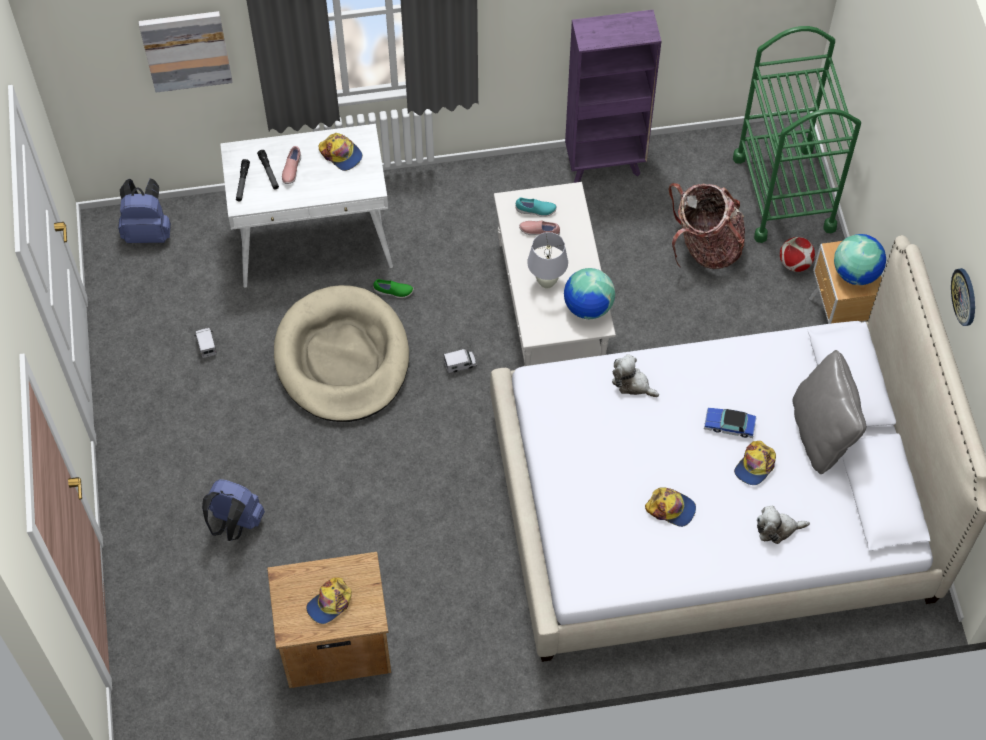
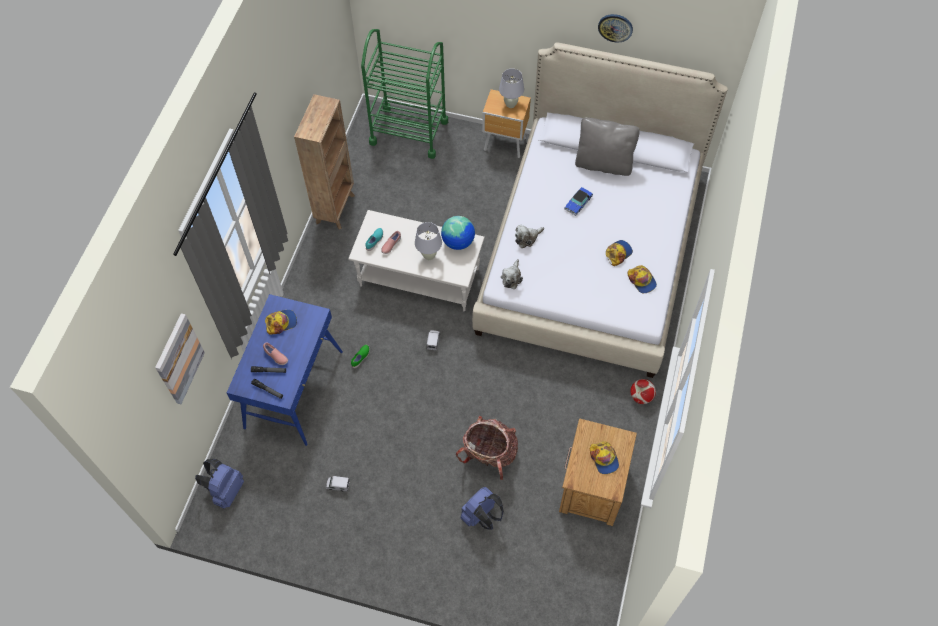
camera: 65 degrees left, 0 degrees up
(314, 238) = (293, 388): white desk -> blue desk
(342, 358) = (393, 406): beige dog bed -> none
(605, 164) = (336, 208): purple bookcase -> brown bookcase
(705, 247) = (423, 183): backpack -> backpack (489, 454)
(755, 465) = (609, 202): cap -> cap (641, 280)
(777, 528) = (653, 209): plush toy -> plush toy (511, 277)
(795, 264) = (458, 147): football -> football (641, 396)
(856, 273) = (510, 104): globe -> white table lamp

